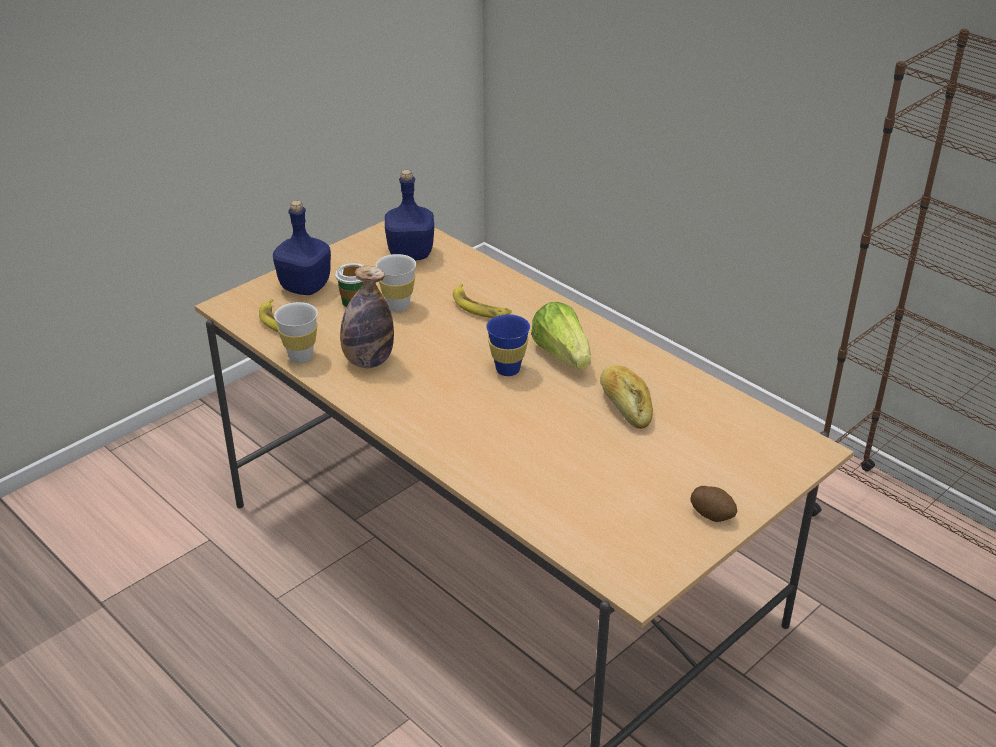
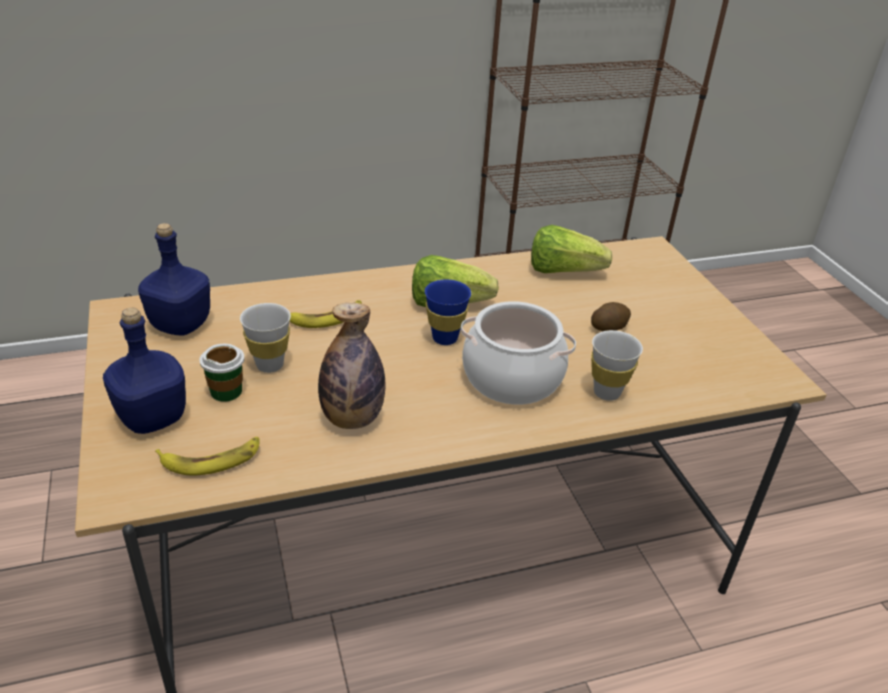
camera: 65 degrees left, 0 degrees up
(300, 357) = (295, 467): white cup -> white cup (607, 392)
(484, 419) = (511, 378): none -> cooking pot
(625, 405) = (545, 300): bread -> none
(691, 402) = (563, 271): none -> lettuce
(712, 514) = (707, 314): potato -> potato (609, 327)

